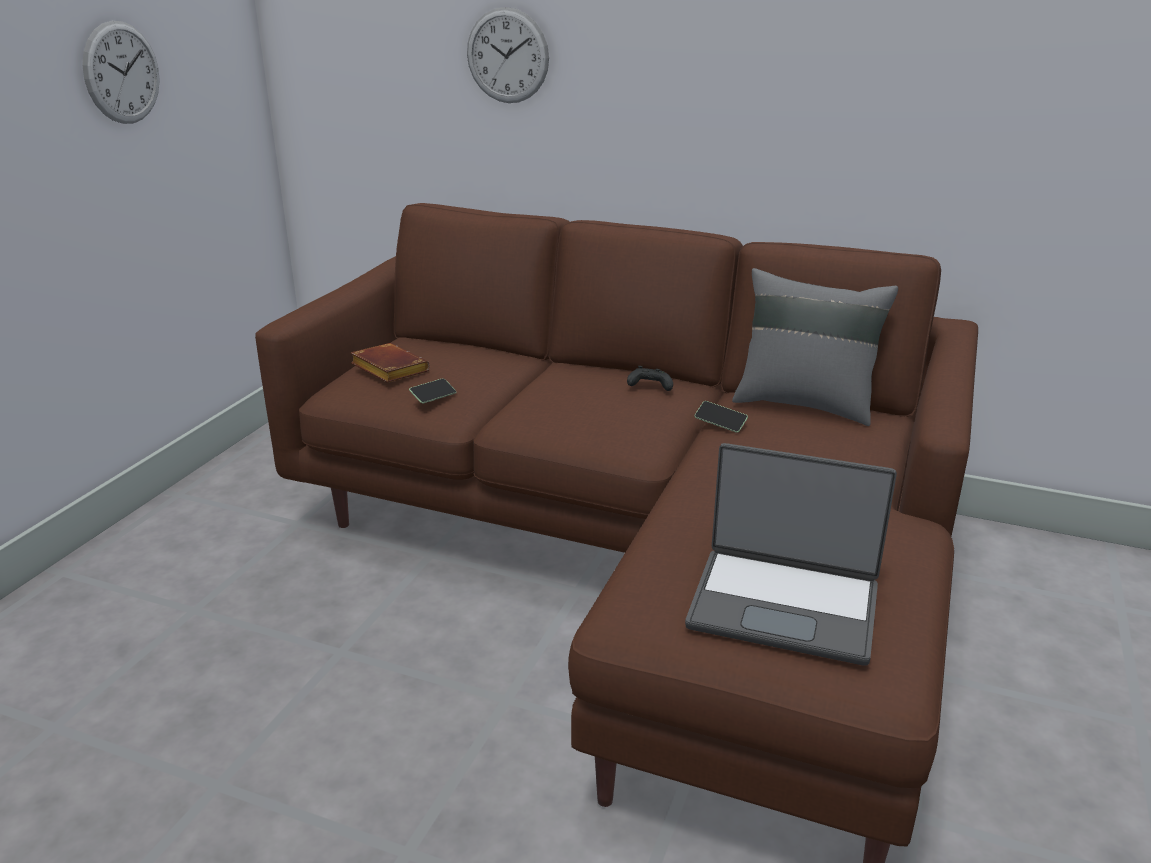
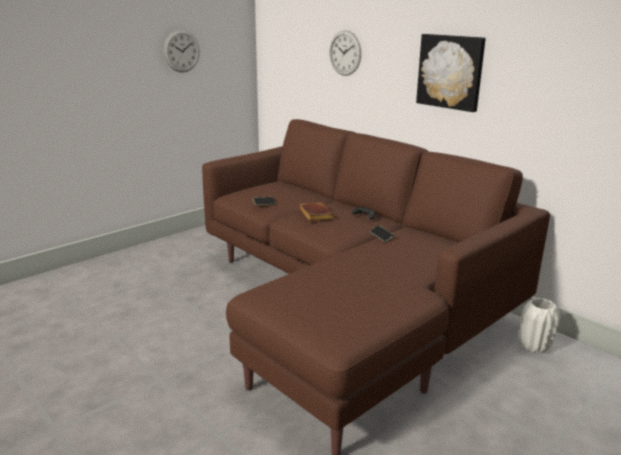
camera: 25 degrees right, 5 degrees down
(387, 369) = (256, 190): brown book -> brown book (314, 215)
(763, 83) = (451, 72): none -> picture
(784, 605) = (322, 306): laptop -> none
(804, 404) = (434, 237): grey pillow -> none
(979, 557) = (535, 347): none -> white vase

